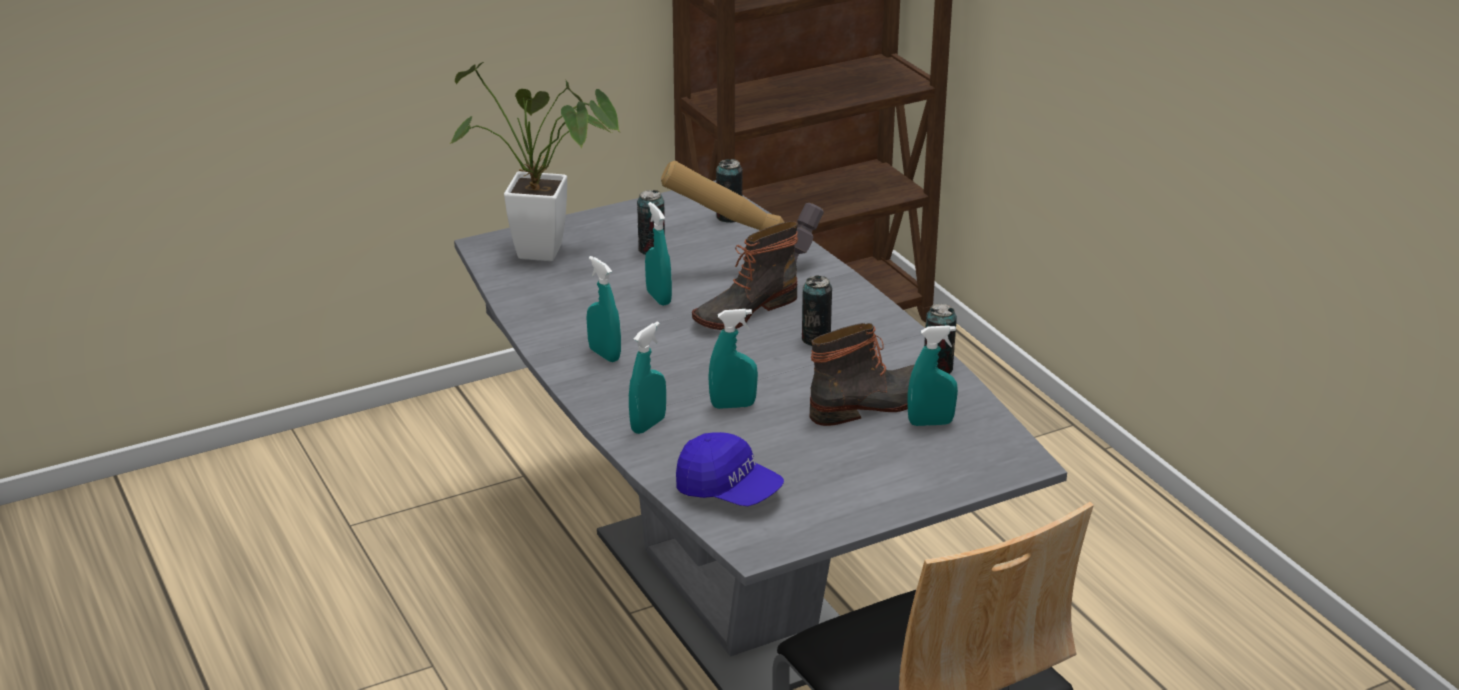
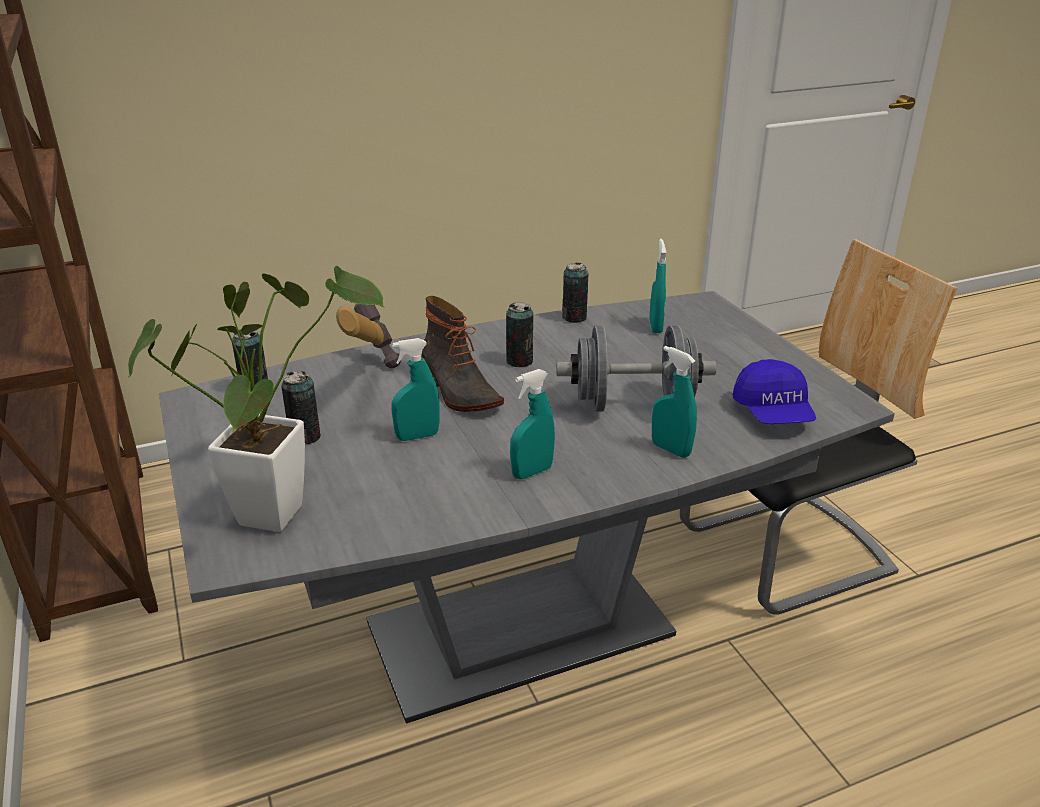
camera: 85 degrees left, 0 degrees up
(728, 491) = (773, 413): blue cap -> blue cap turned 135 degrees clockwise
(733, 405) = (633, 405): turquoise spray bottle -> grey dumbbell
(872, 404) = (628, 346): boot -> none

